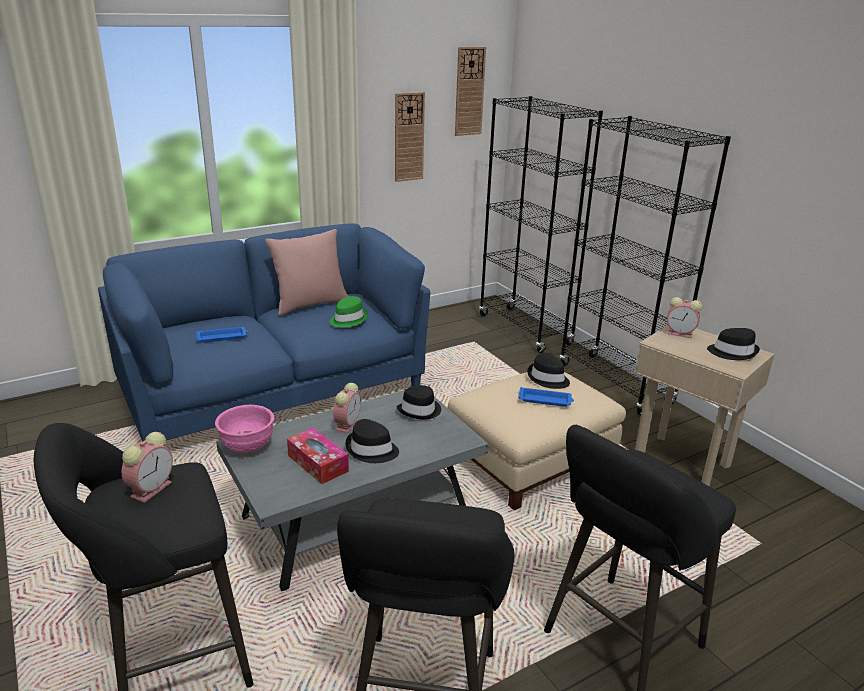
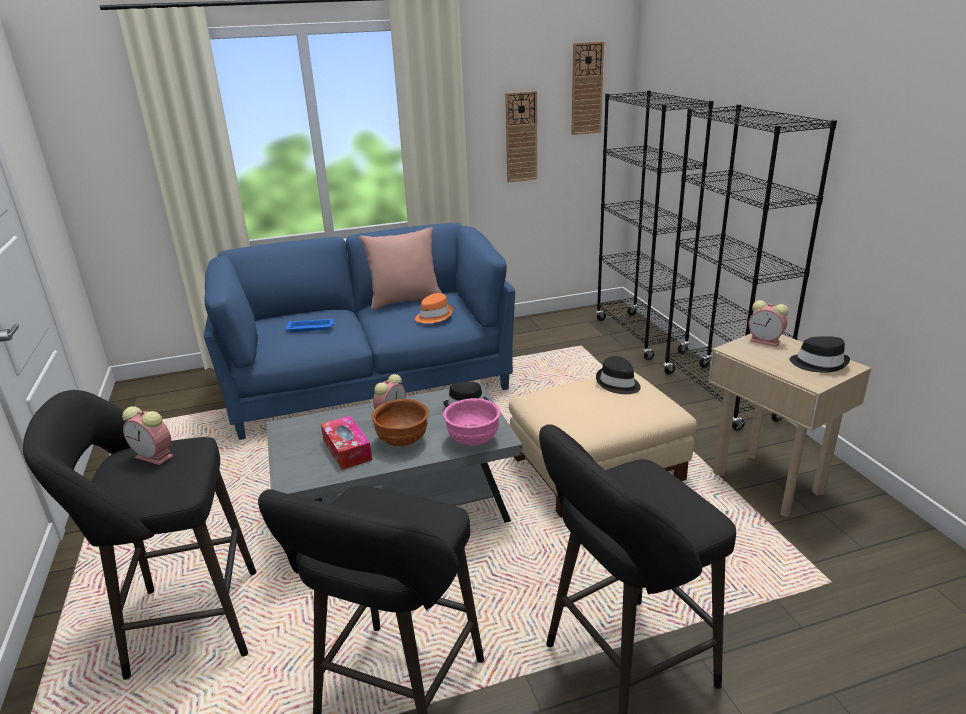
camera: 15 degrees right, 0 degrees up
(152, 488) = (155, 457): alarm clock -> alarm clock turned 75 degrees clockwise
(247, 447) = (290, 429): pink bowl -> pink bowl (472, 440)
(348, 319) = (433, 316): green hat -> orange hat
(371, 450) = (403, 441): black hat -> brown bowl
(545, 400) = (606, 405): blue tray -> none

